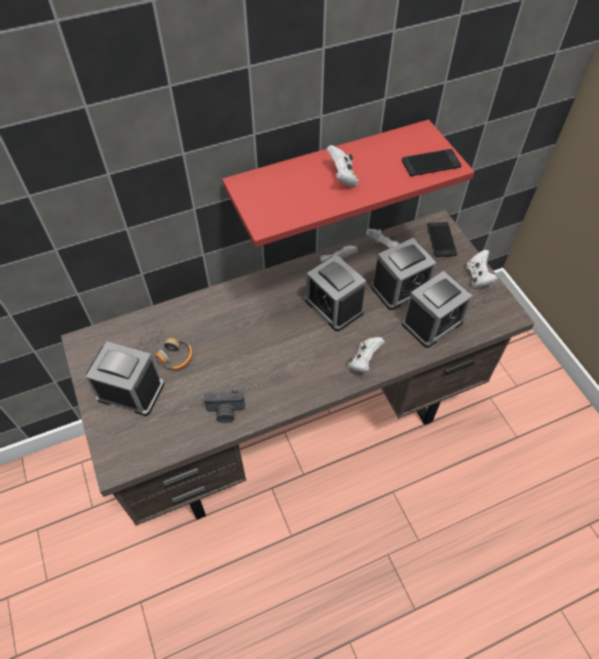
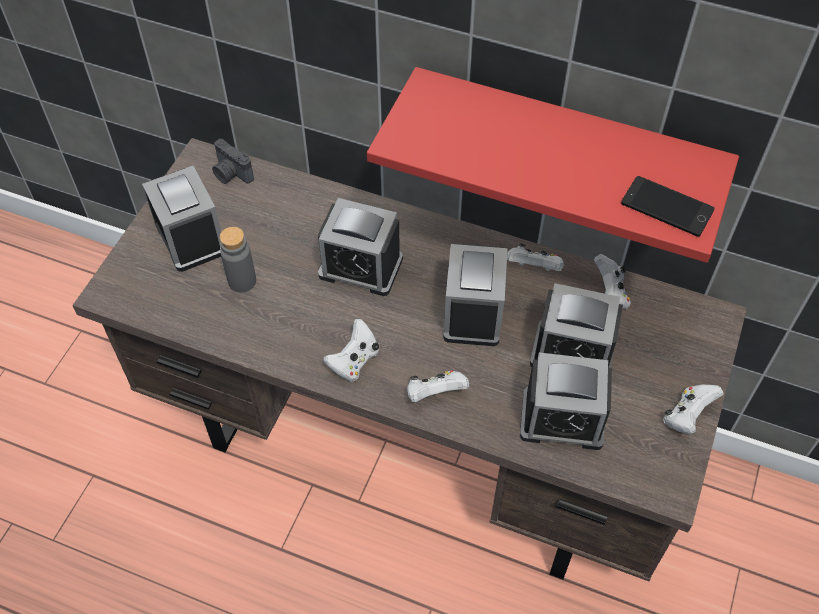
camera: 45 degrees right, 0 degrees up
(166, 352) = (259, 226): headphones -> none
(192, 389) = (242, 281): none -> grey bottle
(226, 412) = (246, 327): camera -> camera (231, 174)
(250, 329) = (360, 267): none -> alarm clock
(342, 177) = (541, 151): white game controller -> white game controller (354, 361)
(441, 239) = (694, 338): phone -> none

